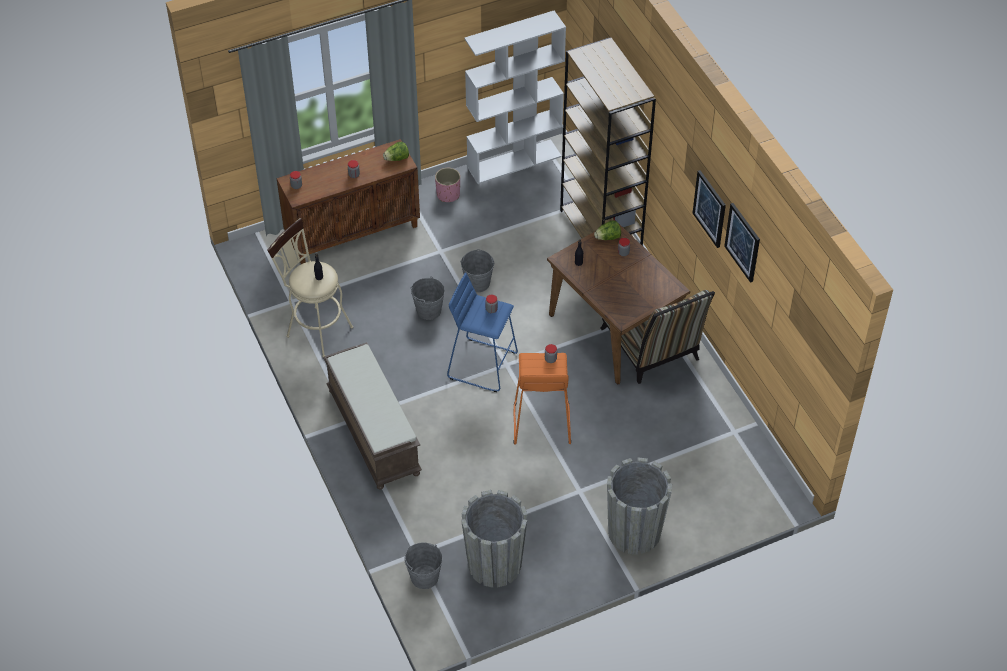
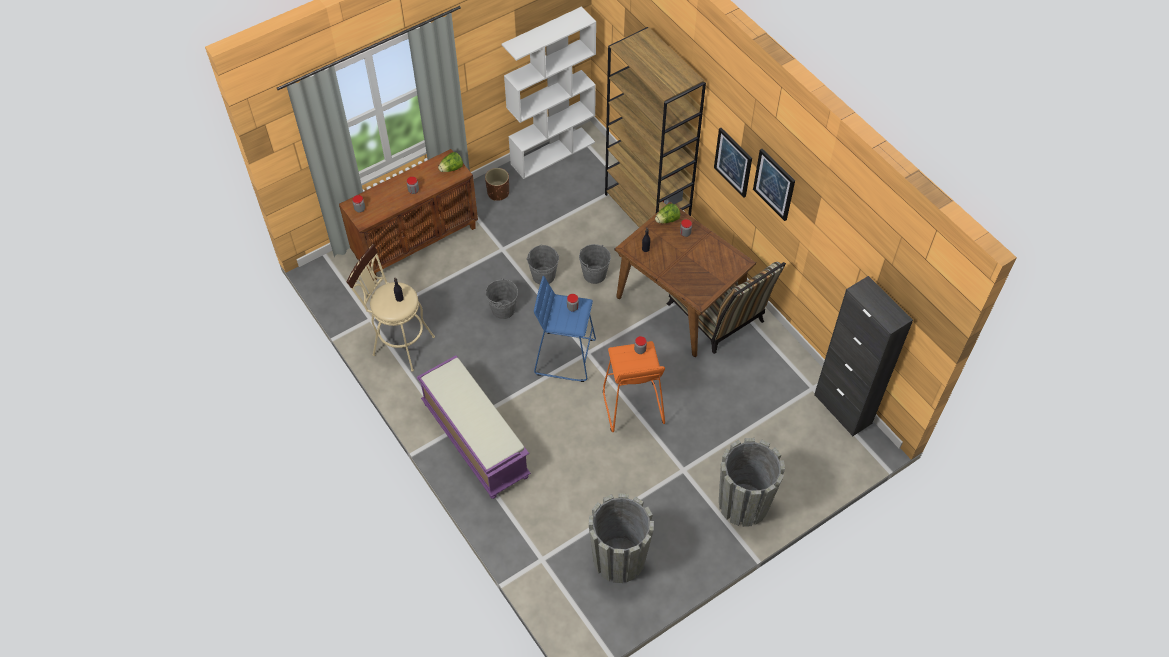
camera: 10 degrees left, 5 degrees up
(372, 431) = (474, 440): brown bench -> purple bench
(424, 577) = (554, 583): grey bucket -> grey bucket (594, 274)
(448, 194) = (498, 193): pink planter -> brown planter
(743, 242) = (817, 215): picture -> picture (733, 162)
(761, 457) = (842, 409): none -> black cabinet

